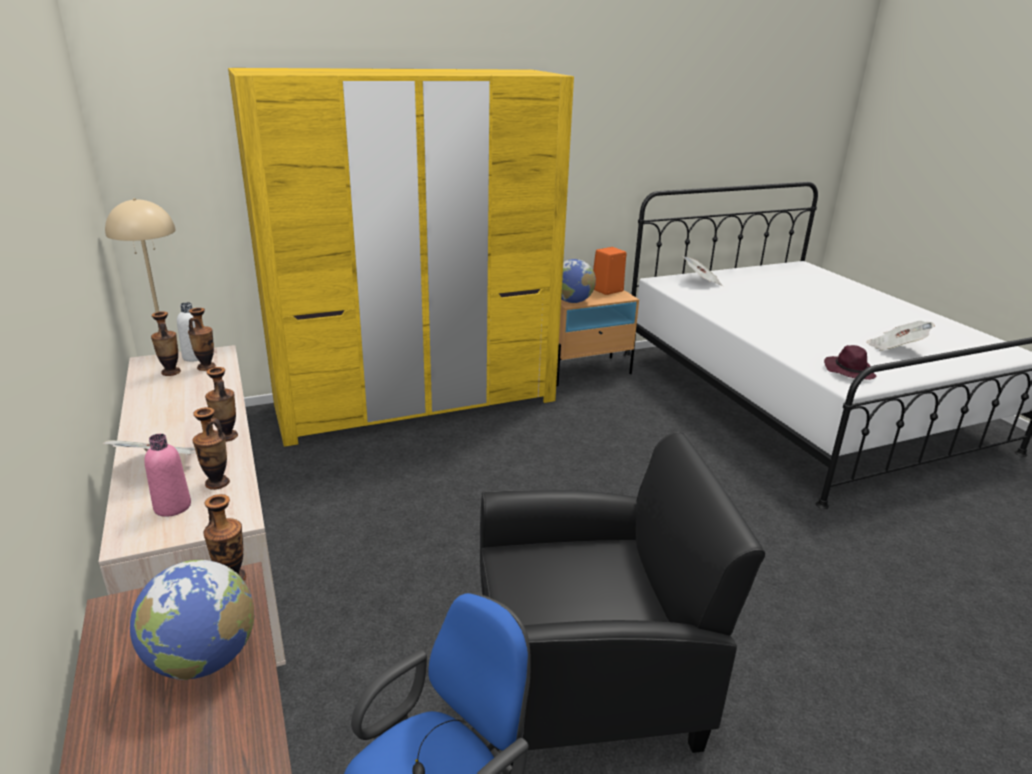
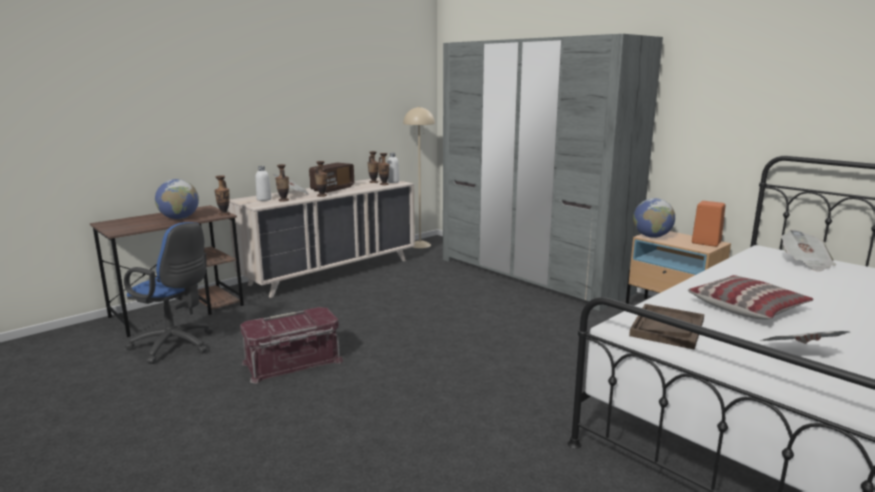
camera: 70 degrees right, 10 degrees down
(172, 507) = (264, 199): pink bottle -> white bottle
(173, 417) = (332, 189): none -> radio
(417, 403) = (531, 275): yellow wardrobe -> grey wardrobe
(589, 678) = (293, 362): black armchair -> red storage box
(803, 332) = (747, 307): none -> pillow
(848, 371) = (667, 328): purple hat -> brown tray

